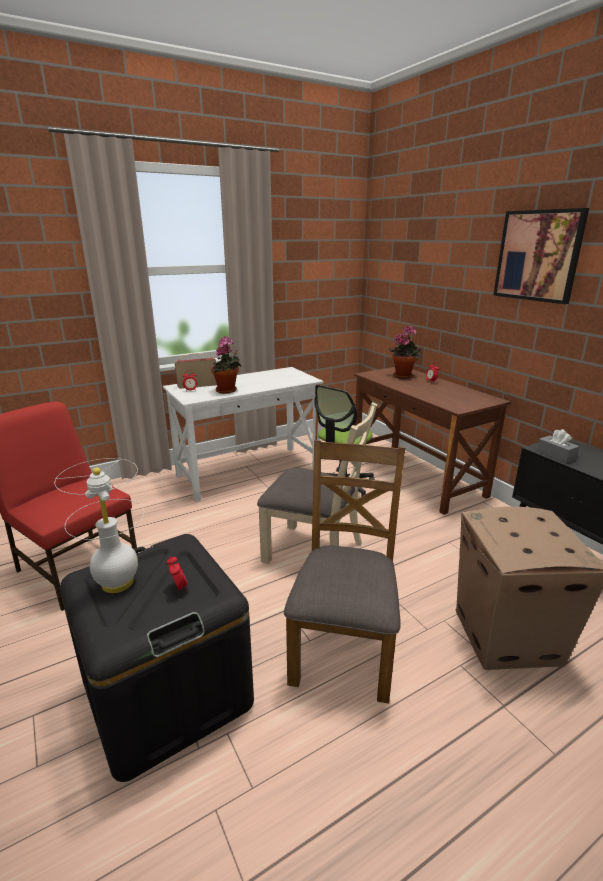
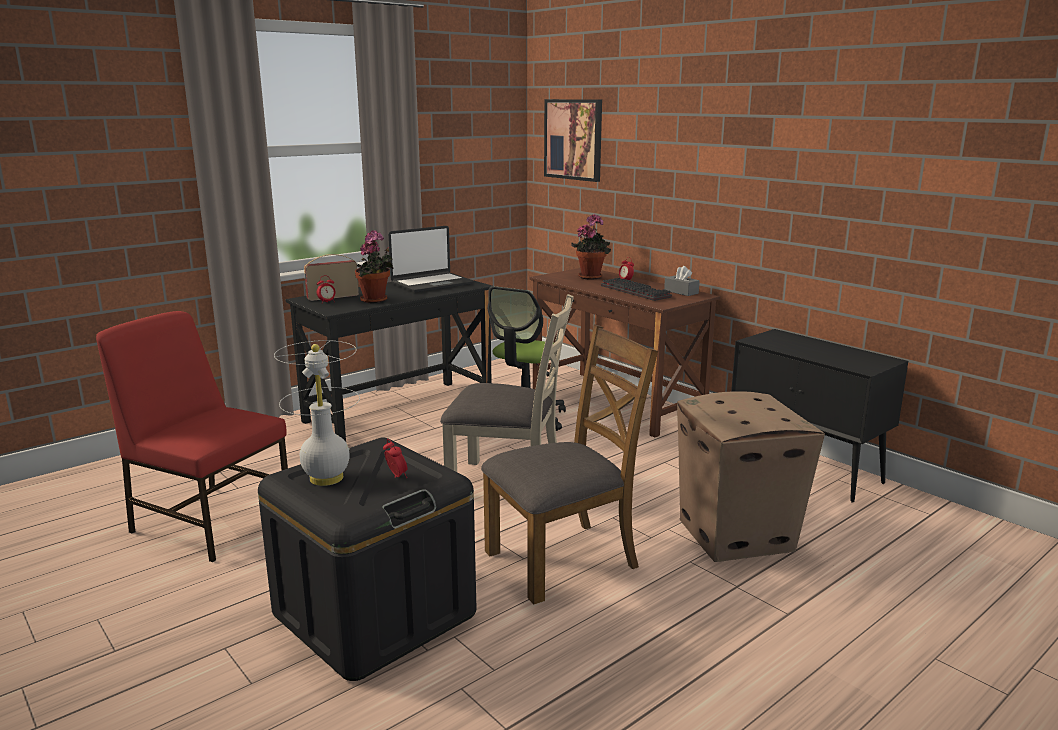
camera: 10 degrees left, 5 degrees down
(248, 471) = (399, 411): white desk -> black desk
(276, 376) = (431, 283): none -> laptop
(344, 646) = (563, 559): brown chair -> brown chair turned 60 degrees clockwise
(439, 393) = (637, 291): none -> keyboard
(538, 256) = (734, 129): picture -> picture (573, 139)
(556, 455) = (771, 345): grey tissue box -> grey tissue box (681, 292)

